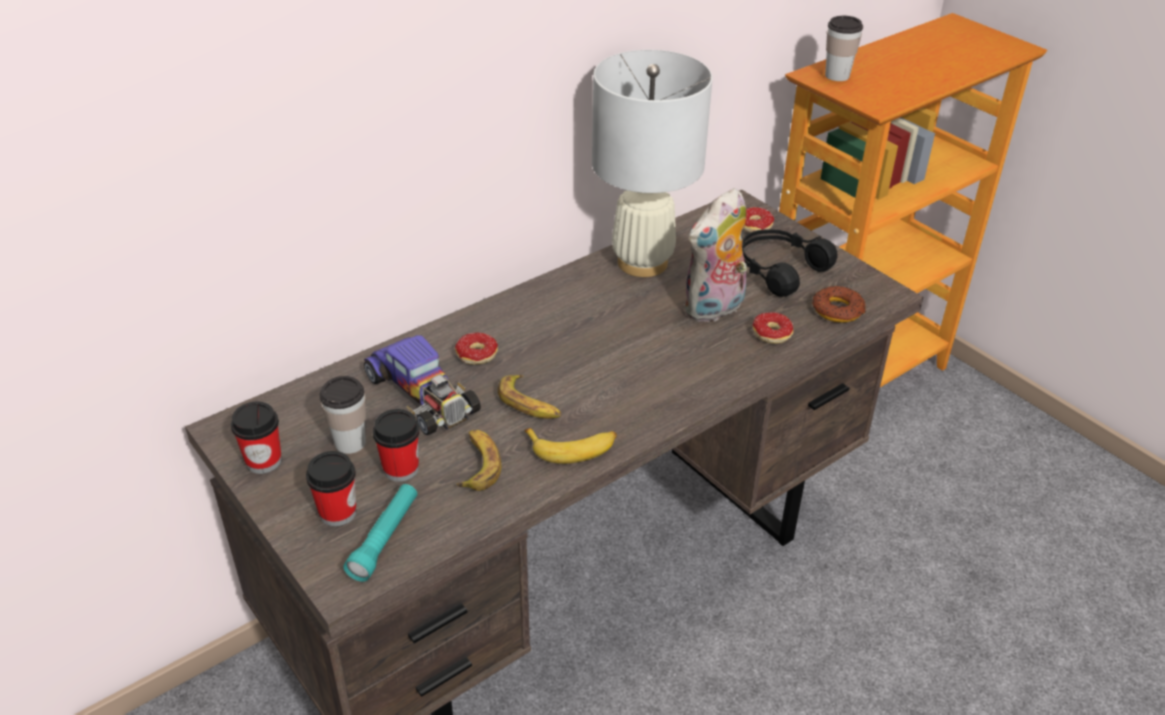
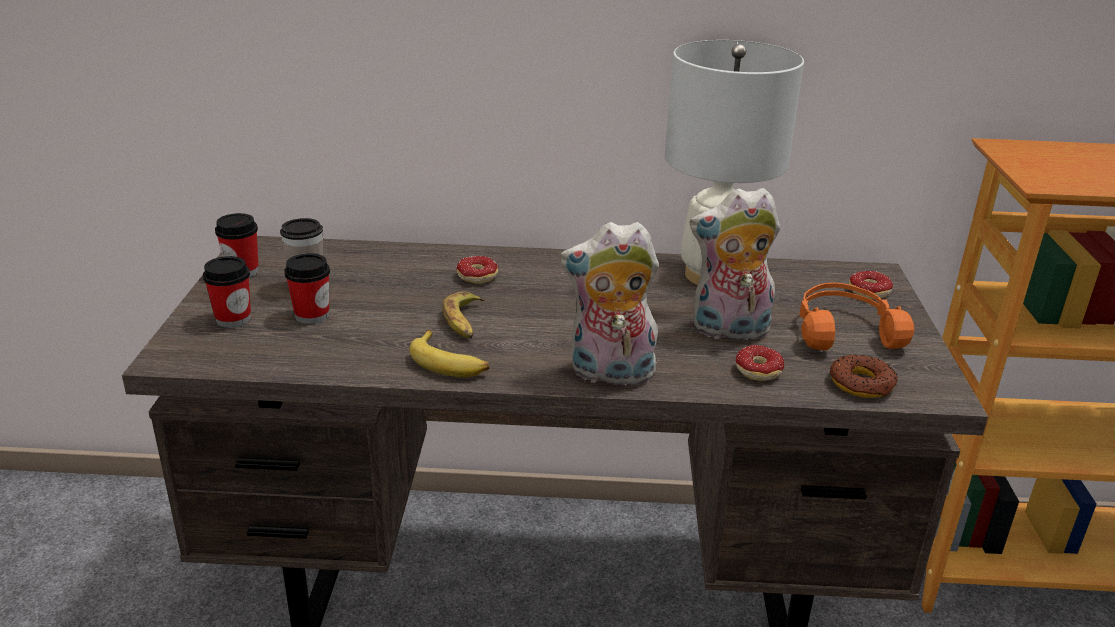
camera: 40 degrees right, 10 degrees down
(384, 539) = (233, 348): turquoise flashlight -> none
(423, 394) = (401, 282): toy car -> none
(478, 464) = (365, 338): banana -> none
(690, 391) = (609, 374): none -> plush toy
(779, 270) = (843, 330): black headphones -> orange headphones
(837, 76) = (1033, 153): cup -> none

